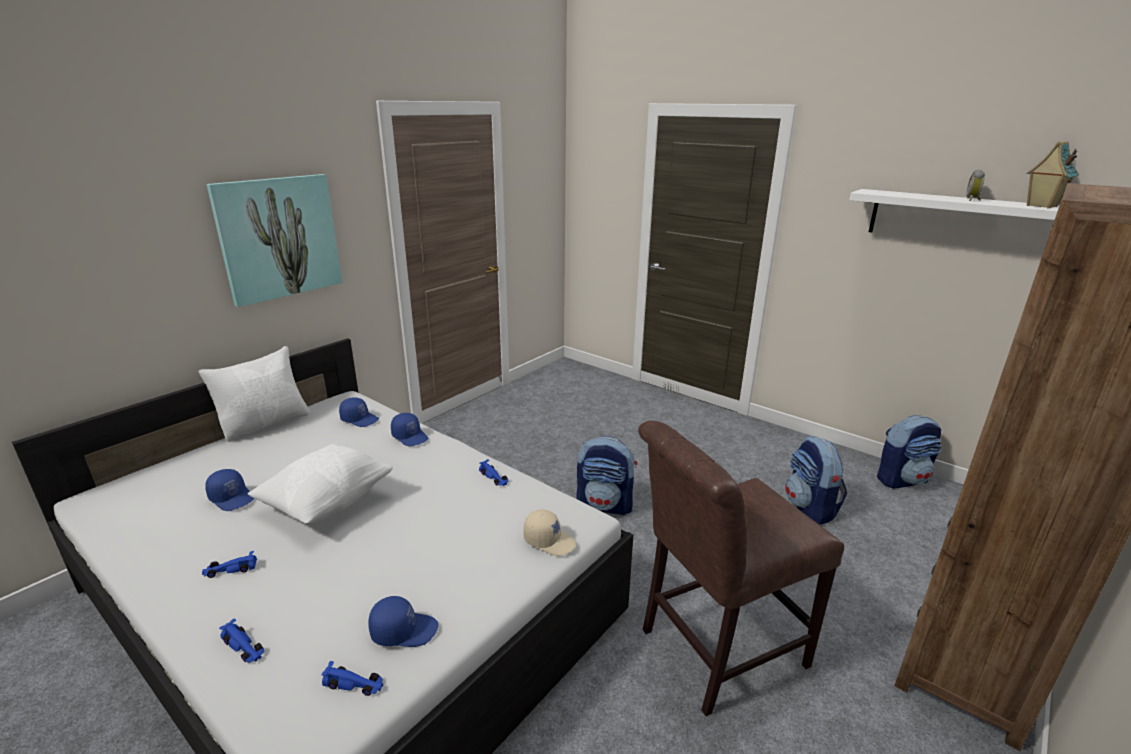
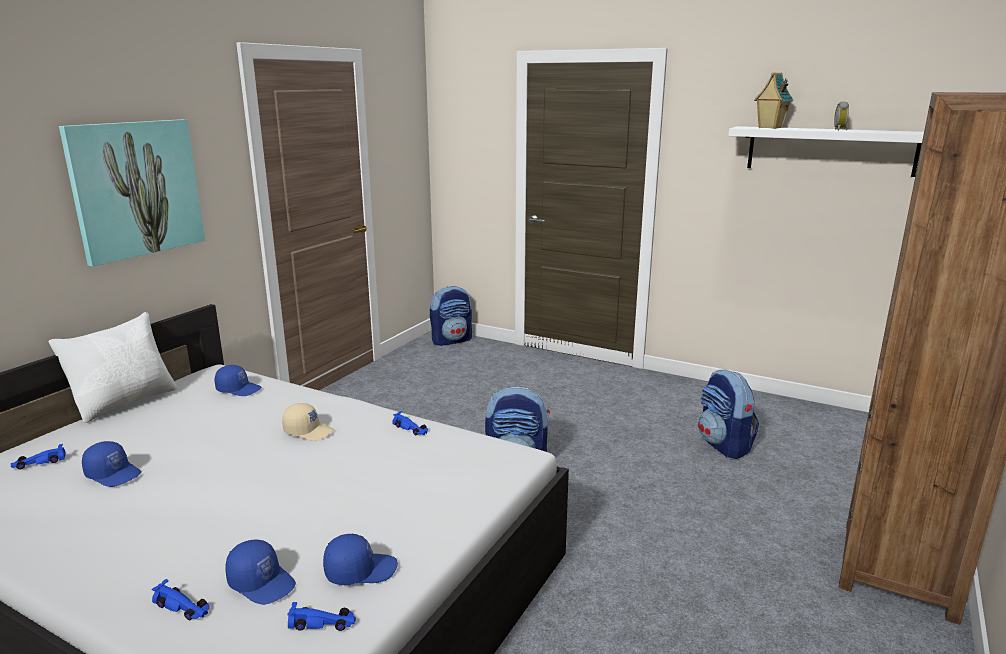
camera: 10 degrees left, 5 degrees down
(230, 569) = (137, 540): blue toy car -> blue toy car (39, 462)
(328, 502) = (231, 468): white pillow -> none
(410, 436) = (304, 400): blue cap -> blue cap (262, 582)
(550, 540) = (489, 477): beige cap -> beige cap (309, 431)
(714, 649) = (662, 580): brown chair -> none
(901, 480) = (804, 412): backpack -> backpack (452, 340)
(1040, 206) = (900, 132): toy house -> toy house (769, 128)

